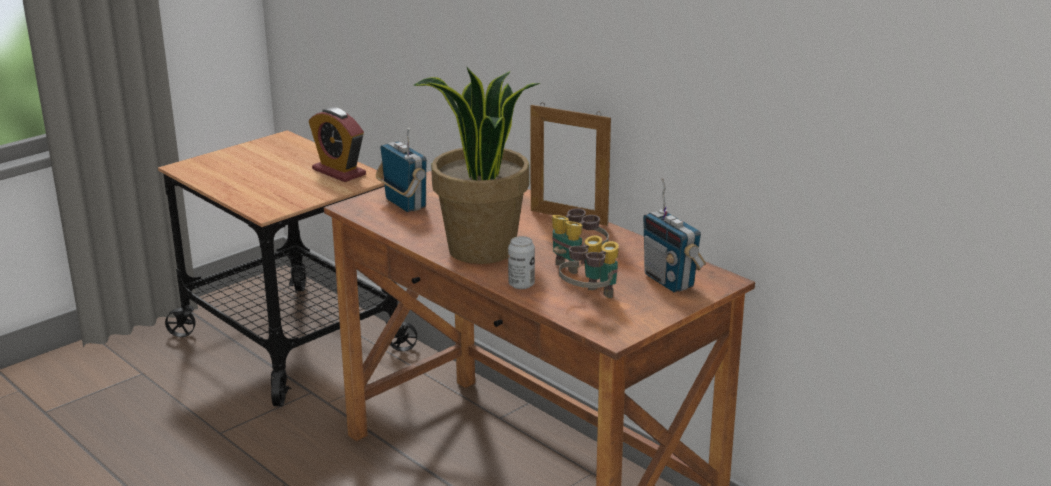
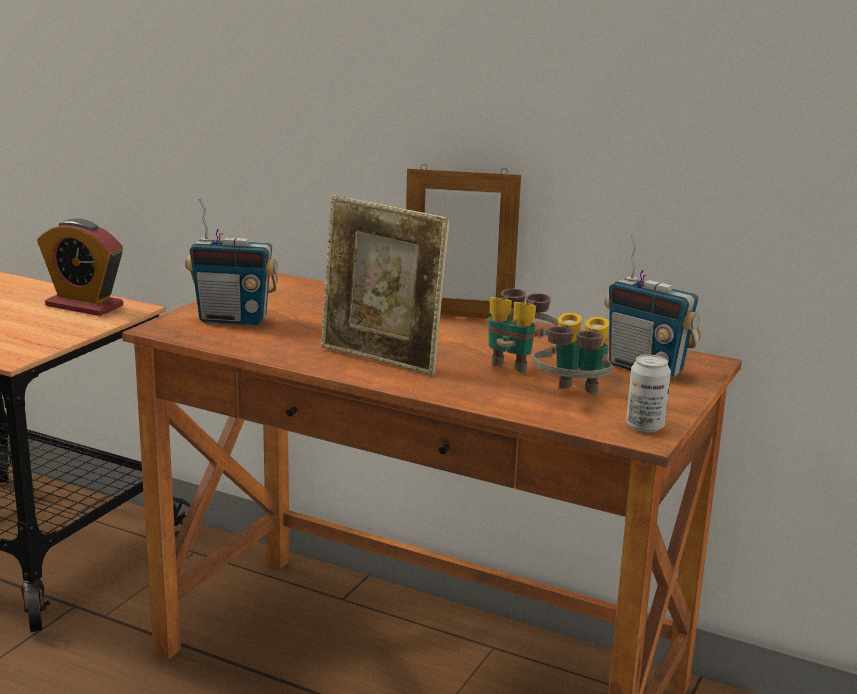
camera: 20 degrees left, 5 degrees down
(404, 204) = (233, 319): radio -> radio turned 150 degrees clockwise
(481, 250) = (381, 359): potted plant -> picture frame
(521, 284) = (469, 392): can -> can (645, 426)

